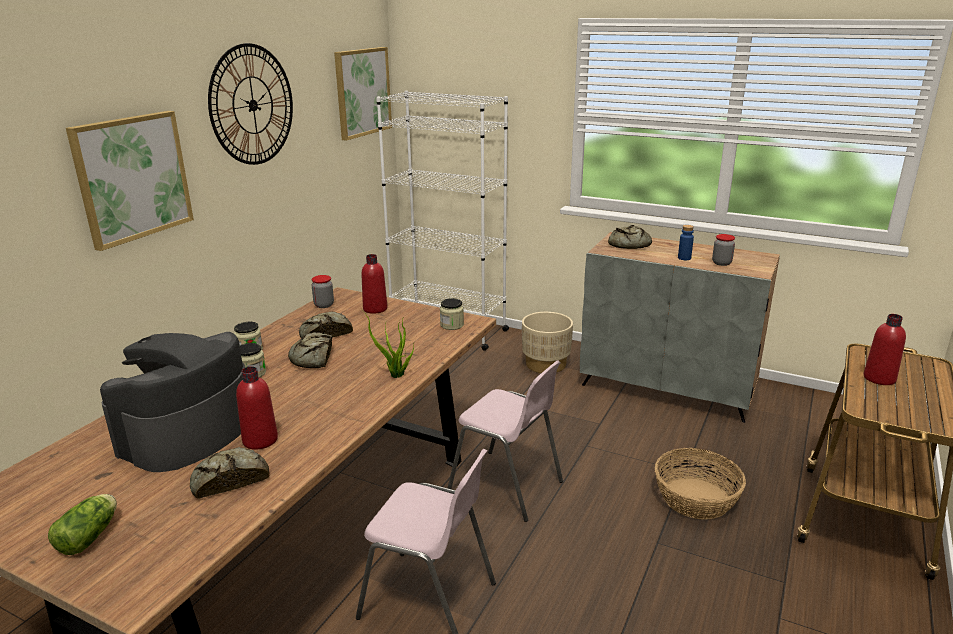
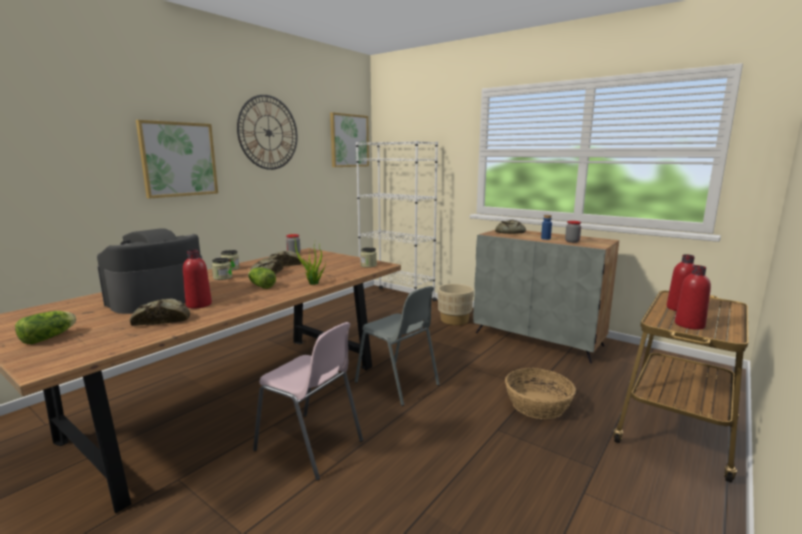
camera: 10 degrees right, 10 degrees down
(323, 387) = (261, 286): none -> lettuce
(375, 309) = (324, 257): red bottle -> red bottle (689, 325)
(507, 486) = (397, 384): pink chair -> grey chair

